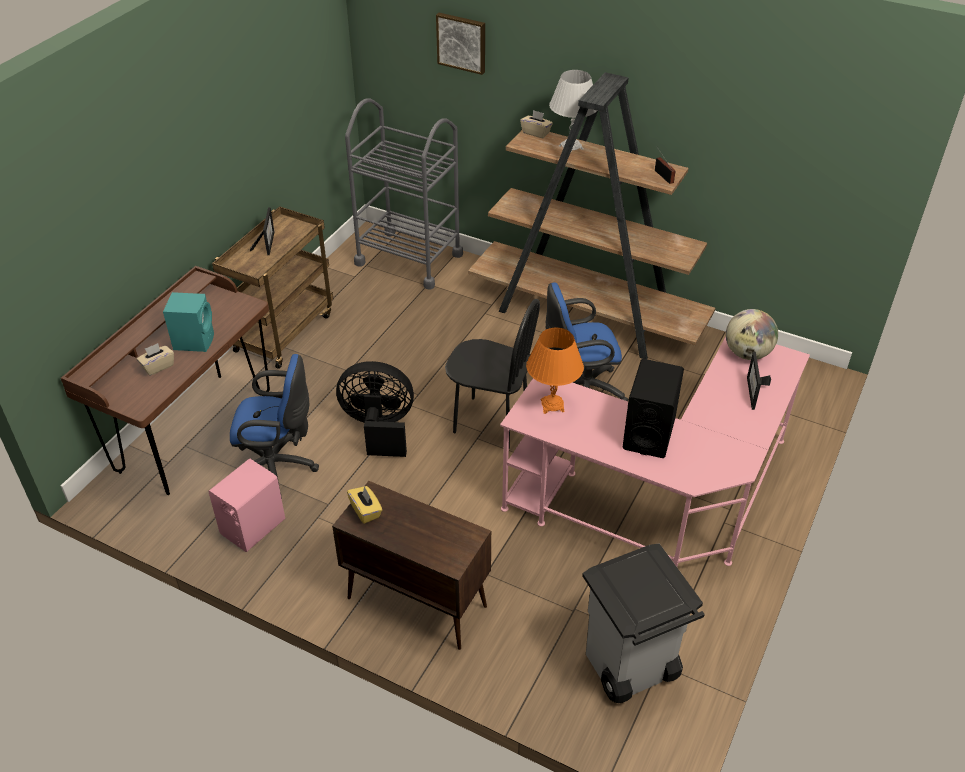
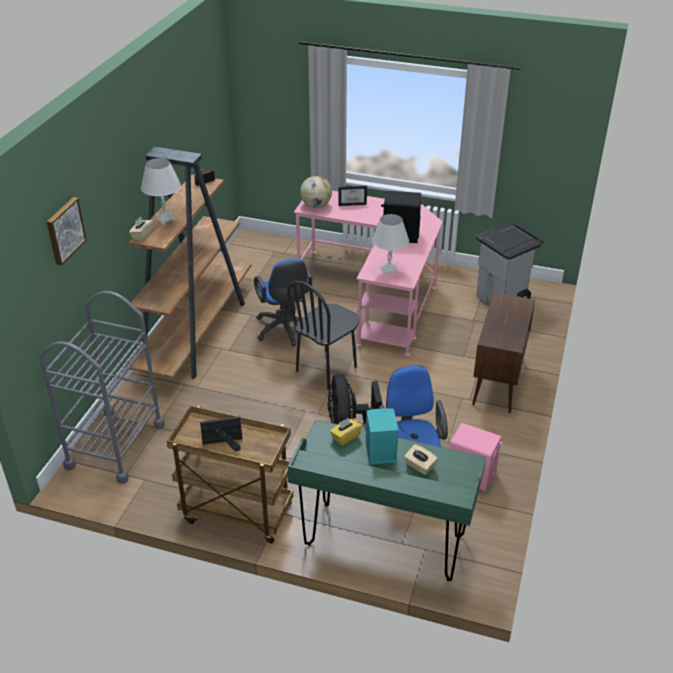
camera: 100 degrees left, 5 degrees down
(194, 431) = (384, 542): brown desk -> green desk
(366, 511) = (503, 341): yellow tissue box -> yellow tissue box (345, 437)
(490, 422) = (326, 369): black chair -> black chair turned 150 degrees counterclockwise
(552, 405) = (389, 270): orange table lamp -> white table lamp

